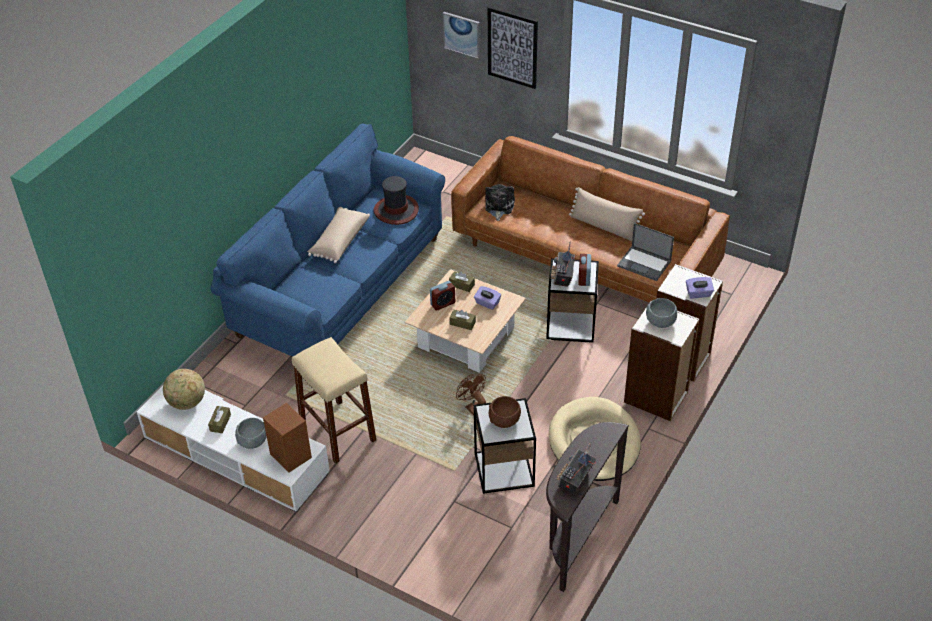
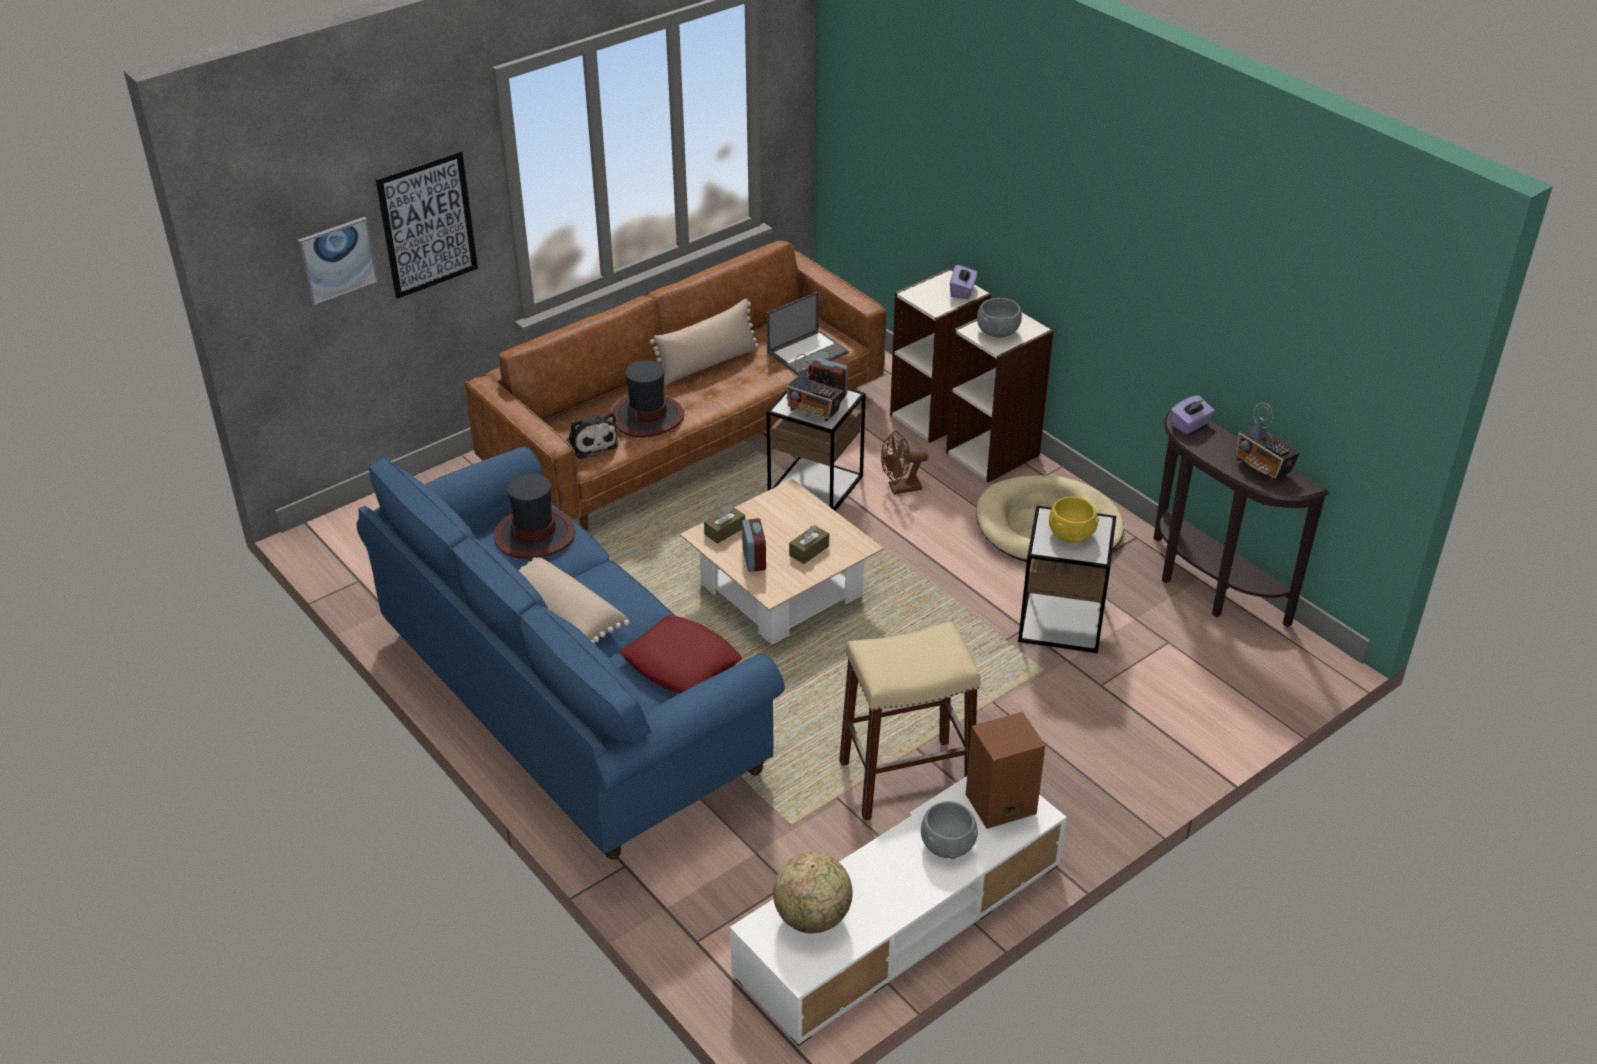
camera: 70 degrees left, 5 degrees down
(220, 423) = (885, 880): brown tissue box -> none
(320, 293) = (681, 664): none -> red pillow
(473, 408) = (931, 620): brown fan -> brown fan (900, 488)
(487, 303) = (781, 516): purple tissue box -> purple tissue box (1190, 425)
(499, 207) = (591, 442): plush toy -> plush toy turned 150 degrees counterclockwise
(505, 420) = (1071, 534): brown bowl -> yellow bowl
(535, 220) = (648, 416): none -> hat

